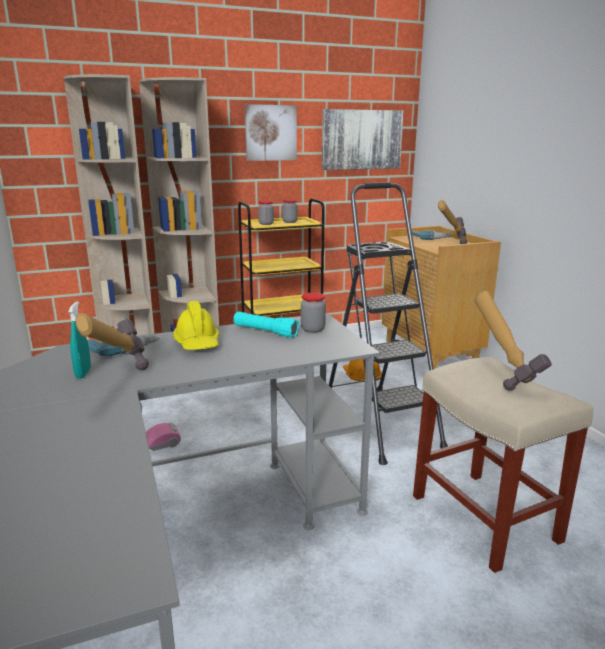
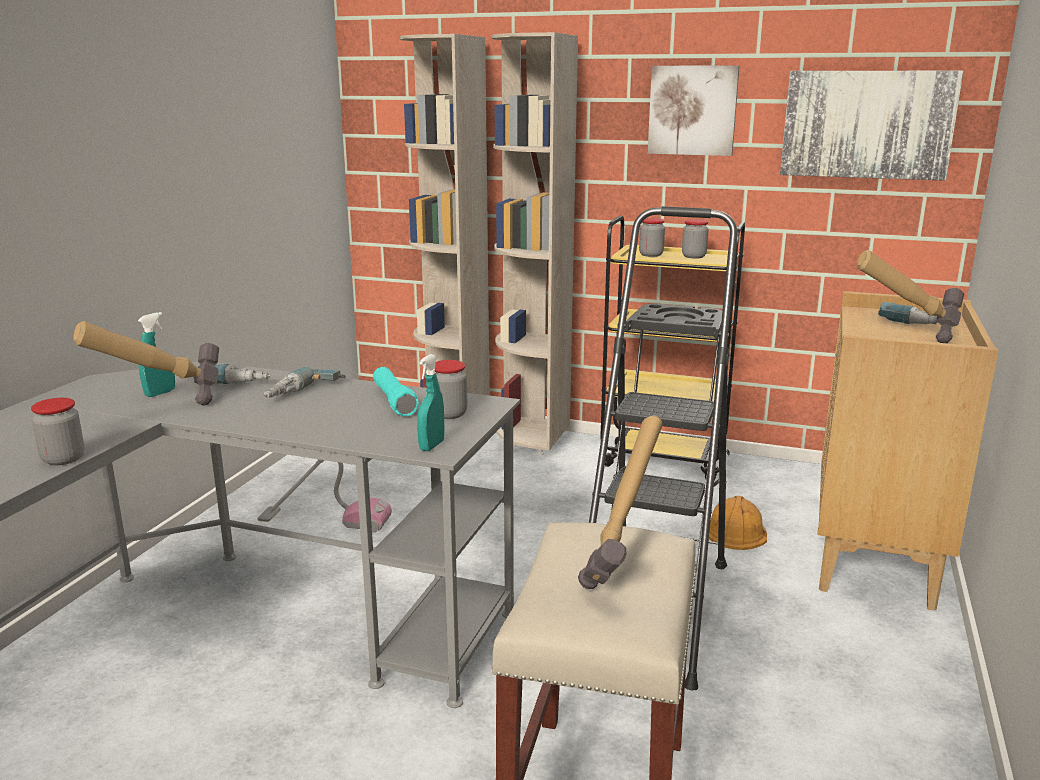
camera: 40 degrees right, 0 degrees up
(124, 437) = (63, 459): none -> jar
(197, 343) = (305, 393): yellow hard hat -> power drill
(346, 347) = (431, 446): none -> turquoise spray bottle

